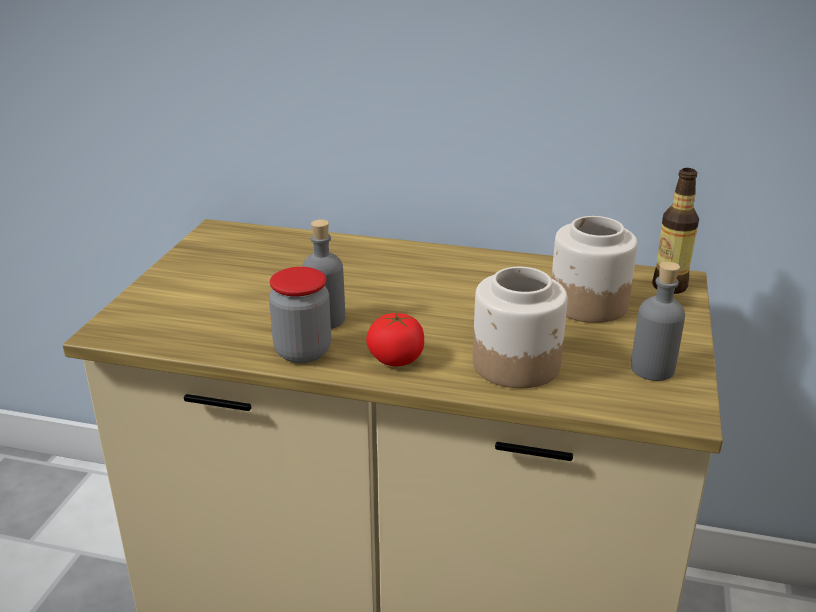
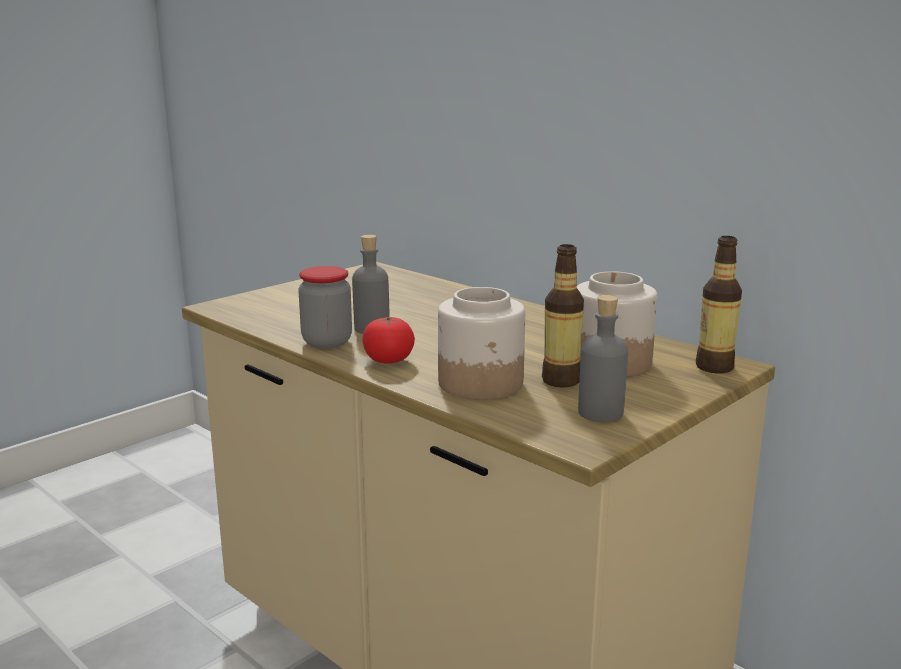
camera: 30 degrees right, 10 degrees down
(576, 339) = (561, 380): none -> bottle

